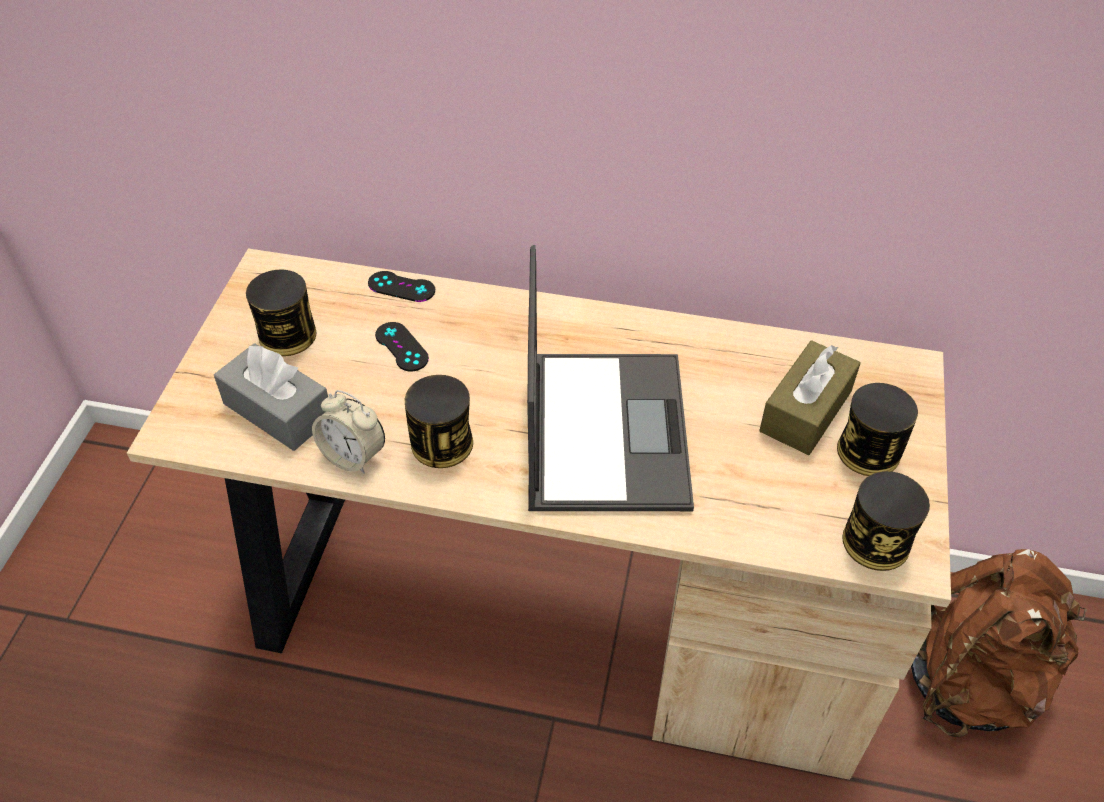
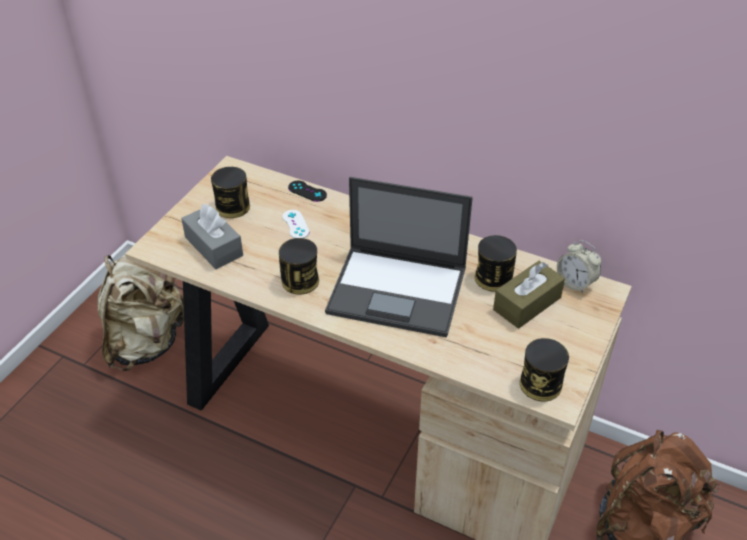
camera: 15 degrees right, 5 degrees down
(160, 561) = (146, 342): none -> beige backpack
(353, 456) = (247, 278): alarm clock -> alarm clock (575, 283)
(401, 347) = (295, 224): black game controller -> white game controller
(605, 429) = (399, 291): laptop -> laptop turned 90 degrees clockwise
(868, 451) = (557, 333): can -> can (493, 278)

